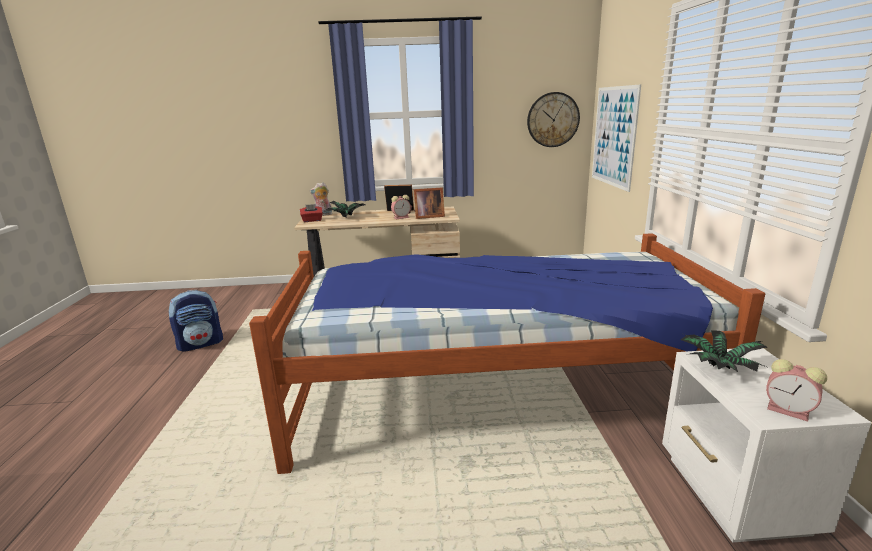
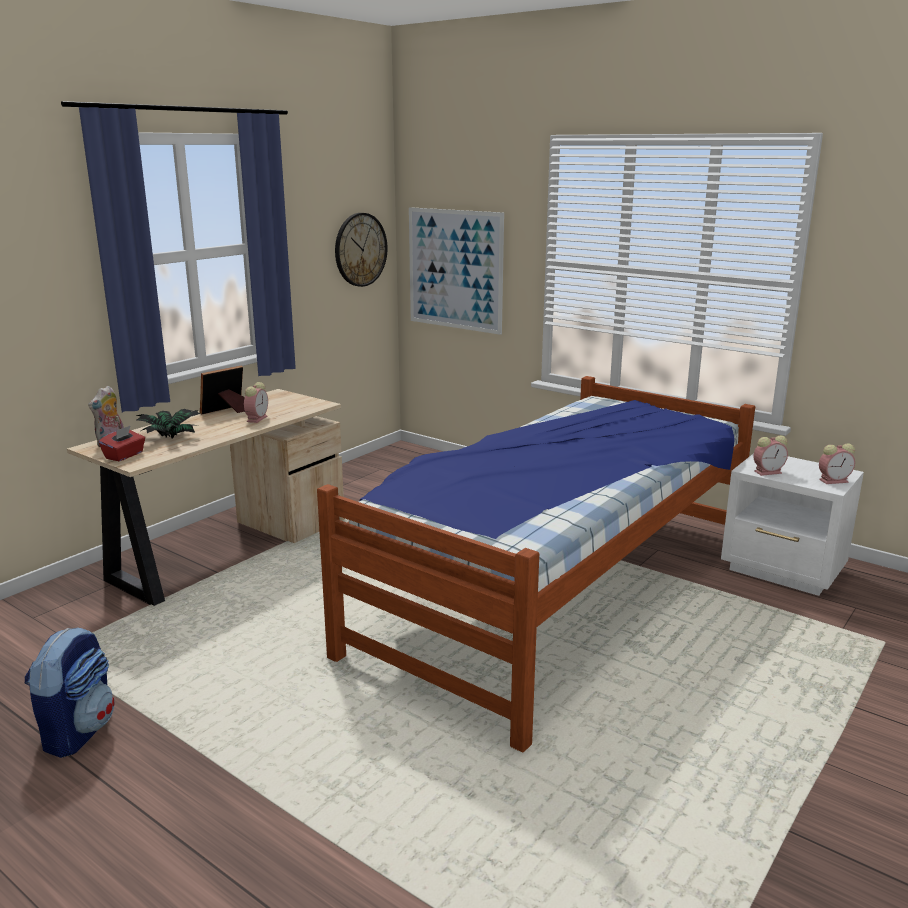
camera: 50 degrees left, 0 degrees up
(428, 216) = (289, 409): picture frame -> none
(718, 369) = (768, 472): potted plant -> alarm clock

